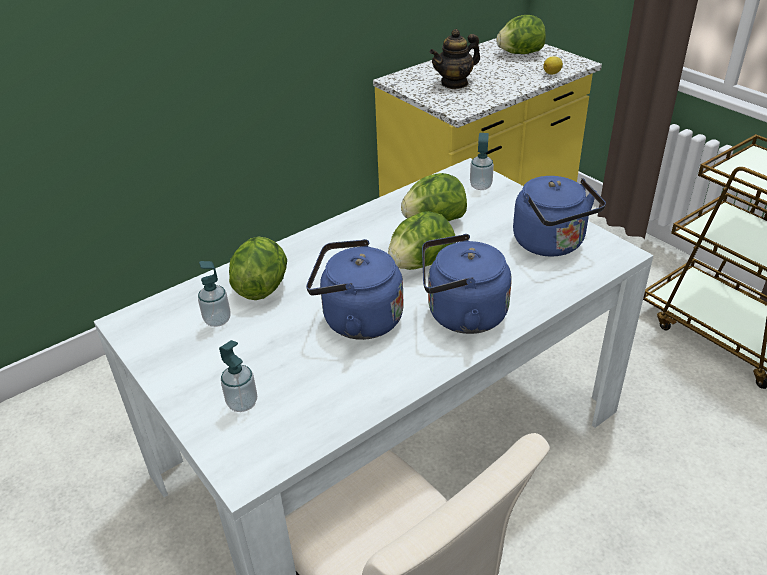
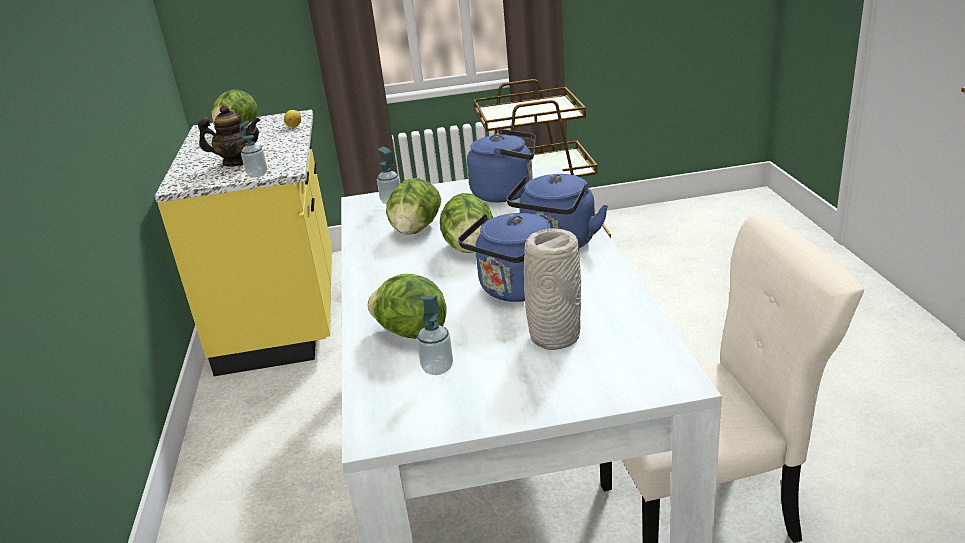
camera: 60 degrees left, 10 degrees down
(242, 403) = (581, 369): soap dispenser -> soap dispenser (257, 174)
(288, 369) = (553, 337): none -> grey vase
(454, 83) = (237, 162): teapot -> teapot turned 90 degrees counterclockwise

